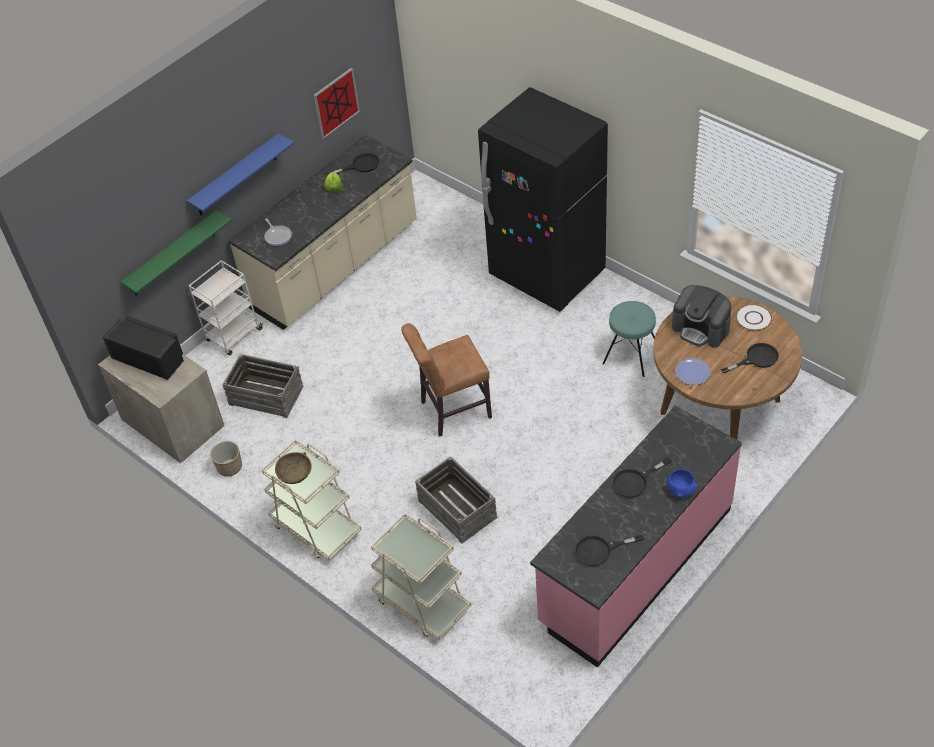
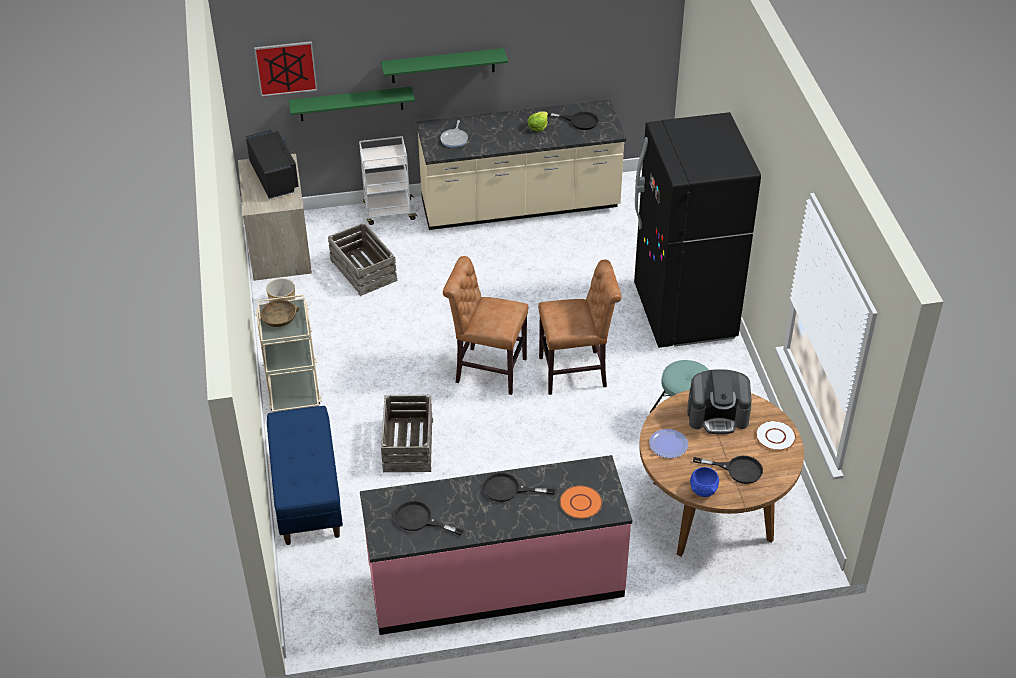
camera: 35 degrees right, 5 degrees down
(236, 176) = (443, 65): blue shelf -> green shelf
(336, 103) = (583, 51): picture -> picture (286, 68)
(422, 603) = (306, 493): beige cart -> blue bench
(519, 368) = (577, 372): none -> brown chair
(681, 490) = (536, 521): blue bowl -> blue bowl (703, 489)
(694, 455) = (580, 503): none -> orange plate
(701, 328) = (718, 415): coffee machine -> coffee machine turned 75 degrees counterclockwise

